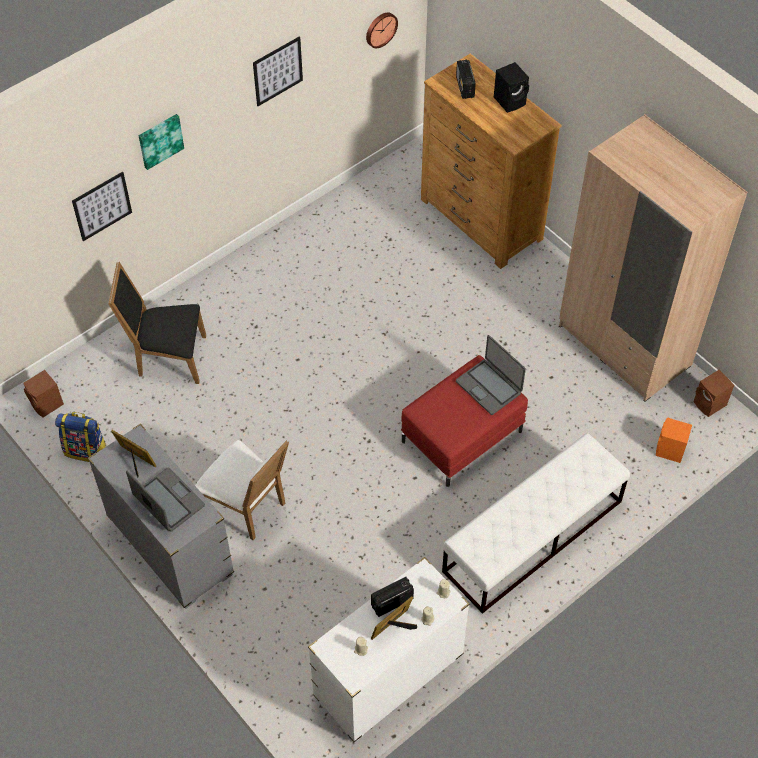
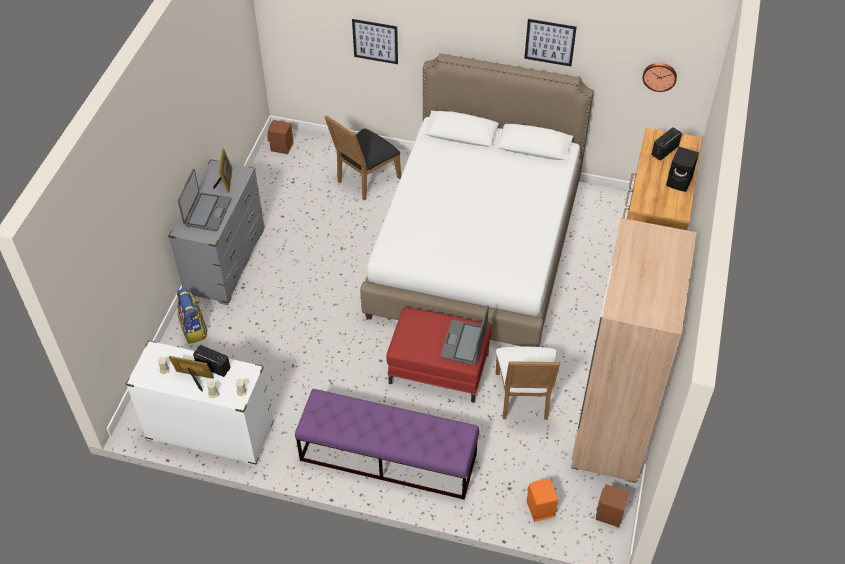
camera: 55 degrees right, 5 degrees down
(86, 449) = (264, 183): backpack -> backpack (194, 329)
(160, 140) = (433, 24): picture -> none
(167, 357) = (365, 180): black chair -> black chair turned 105 degrees counterclockwise
(247, 507) = (284, 284): white chair -> white chair (524, 399)
(341, 319) = (476, 248): none -> white bed
(532, 536) = (387, 457): white bench -> purple bench

